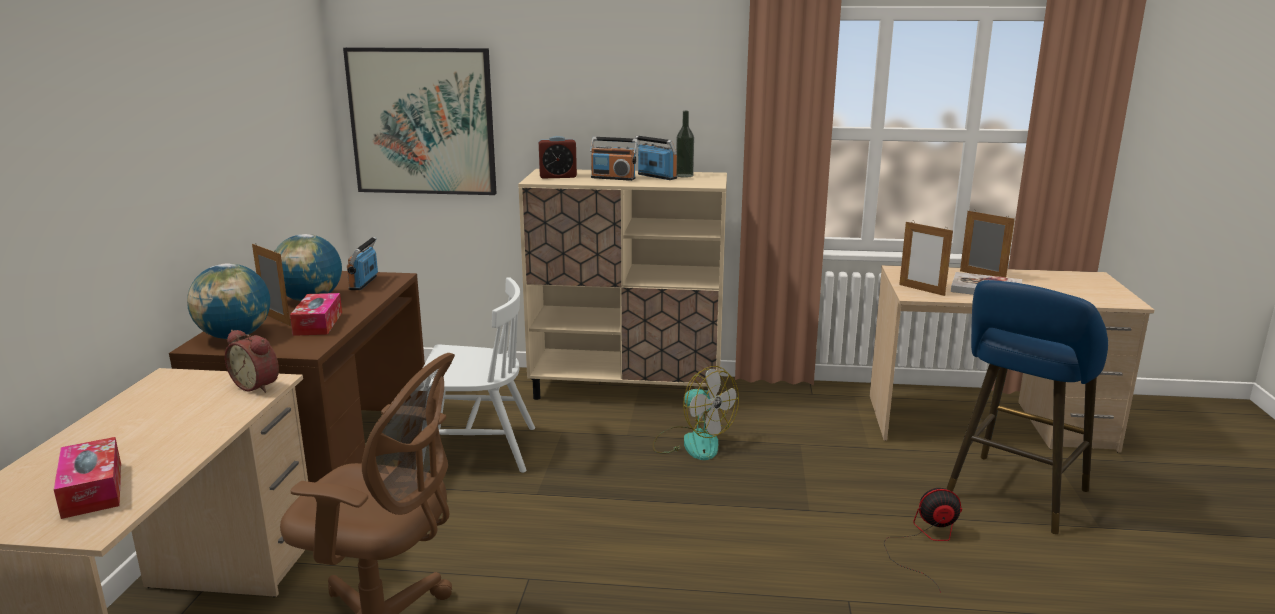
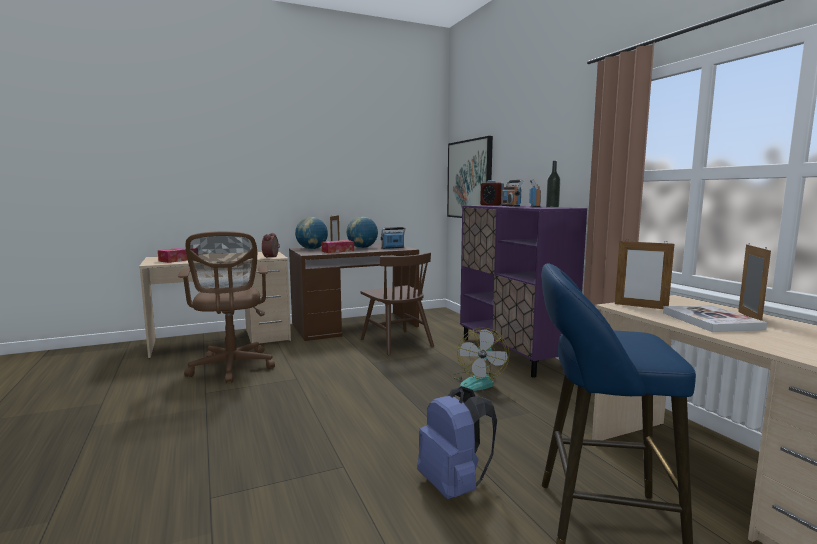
camera: 60 degrees right, 10 degrees down
(477, 450) = (396, 342): white chair -> brown chair
(627, 389) = (513, 353): beige cabinet -> purple cabinet
(921, 290) = (640, 306): picture frame -> picture frame turned 75 degrees counterclockwise
(926, 541) = (454, 486): fan -> blue backpack

